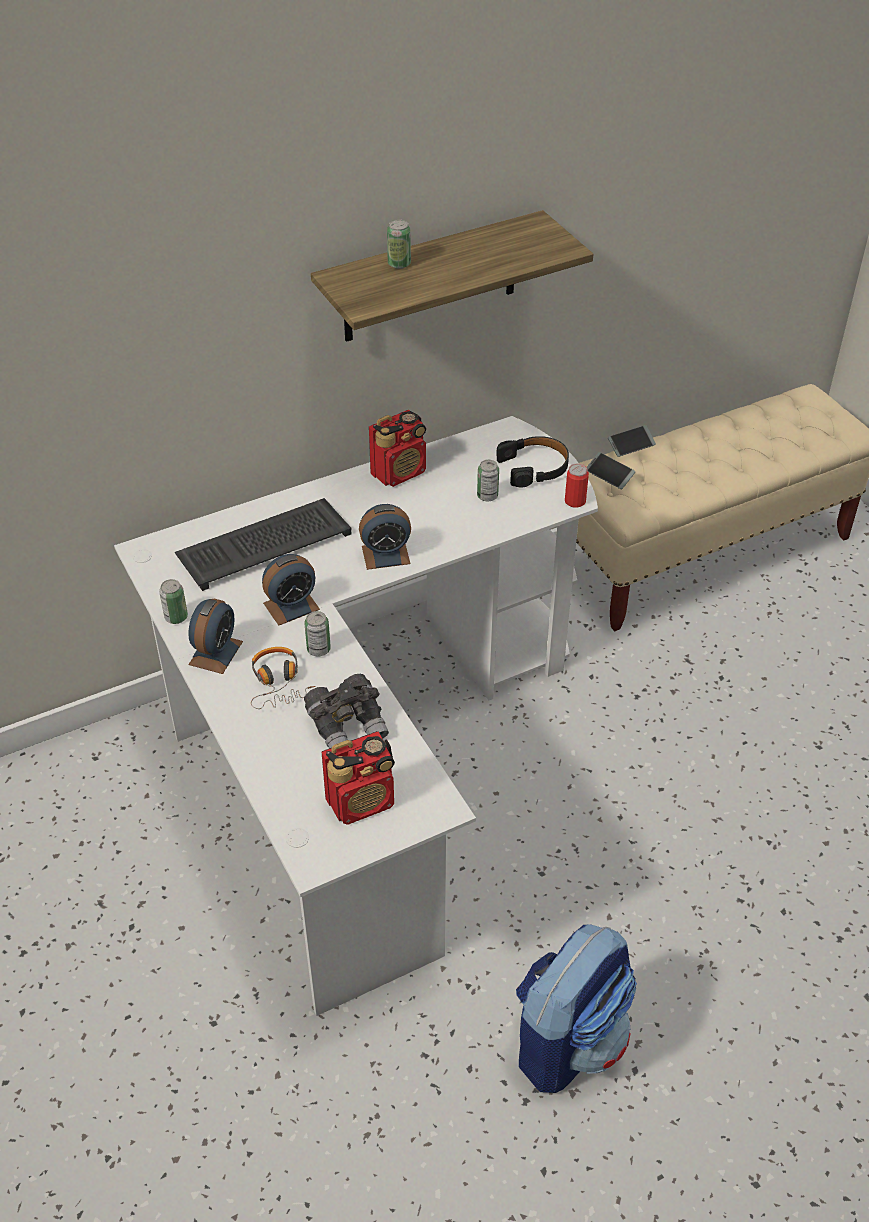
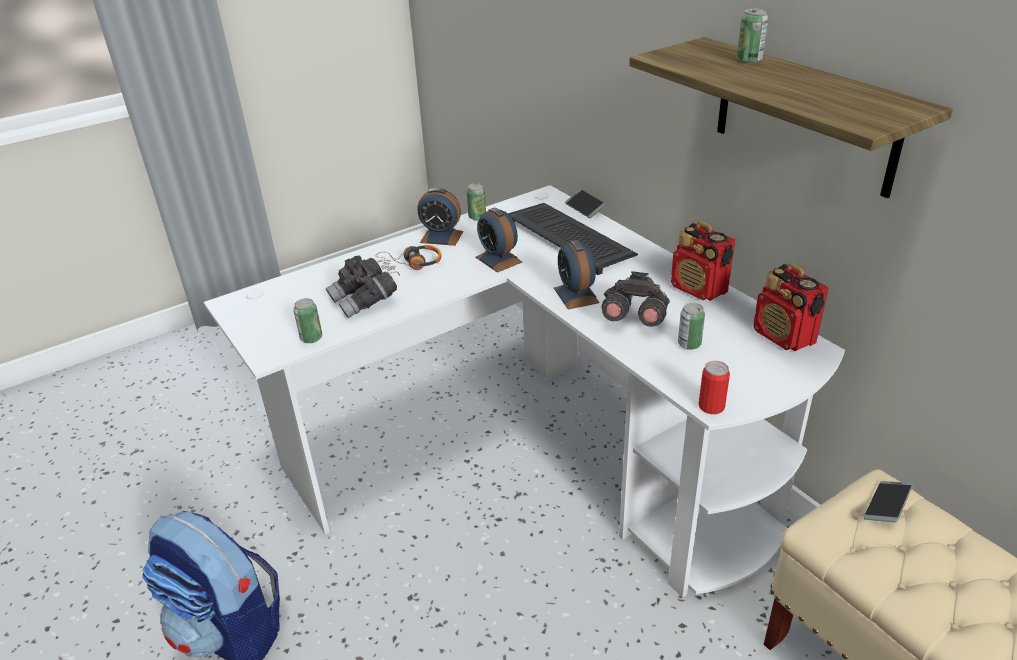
camera: 85 degrees right, 10 degrees down
(318, 649) = (449, 278): can -> can (311, 338)
(362, 802) = (282, 317): radio -> radio (784, 337)
(439, 522) = (634, 319): none -> grey binoculars
(534, 467) = (757, 372): black headphones -> none
(631, 445) = (967, 525): phone -> phone (585, 208)

